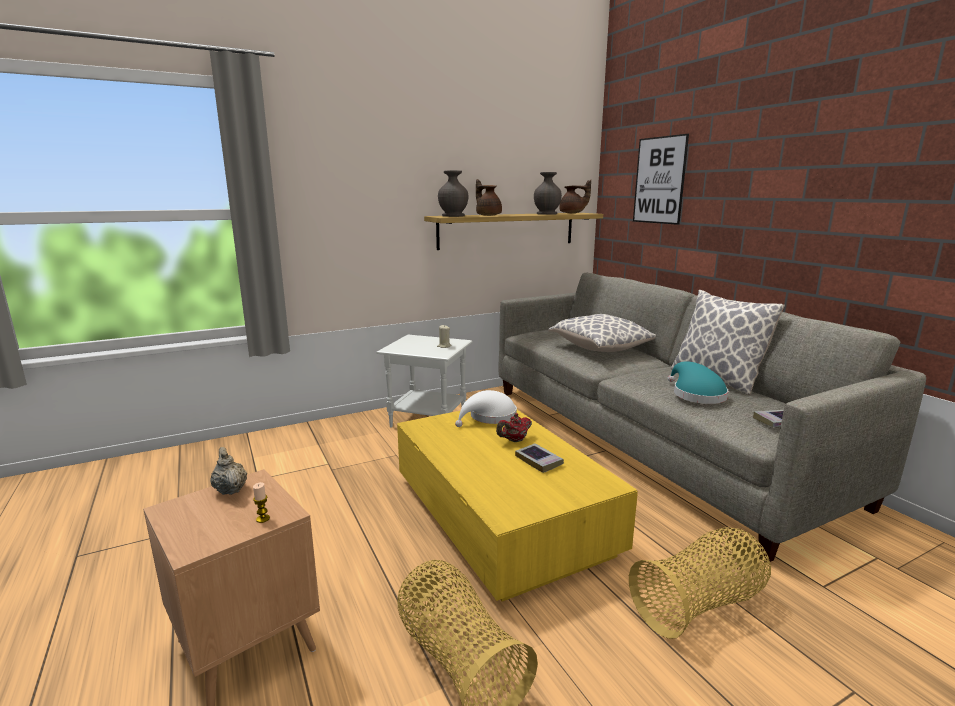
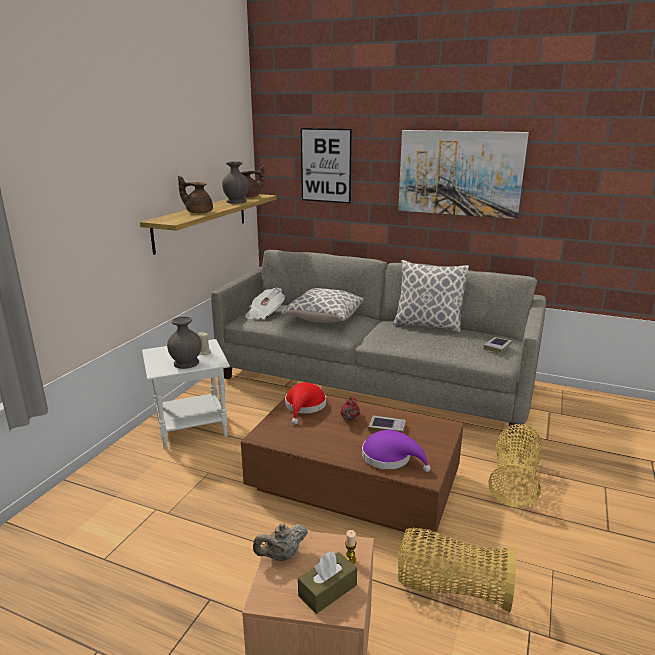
camera: 40 degrees left, 5 degrees up
(207, 528) = (327, 590): none -> brown tissue box
(230, 489) = (281, 556): beige teapot -> beige teapot turned 45 degrees counterclockwise
(452, 216) = (171, 218): grey vase -> grey vase (185, 363)
(489, 417) = (304, 406): white hat -> red hat
(497, 485) = (390, 458): none -> purple hat
(502, 516) = (355, 482): yellow coffee table -> brown coffee table
(550, 334) = (264, 314): none -> newspaper
(696, 394) = (436, 341): turquoise hat -> none
(812, 180) = (459, 173): none -> picture

